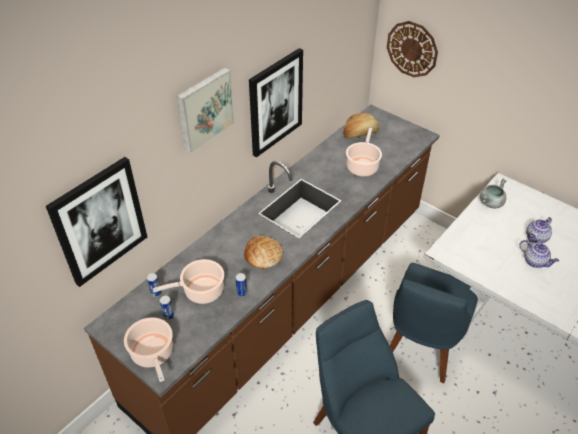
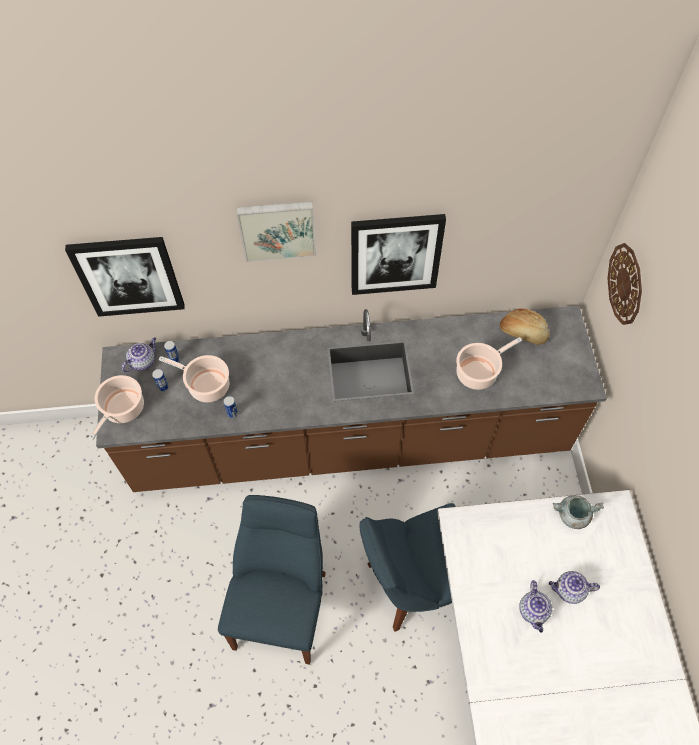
camera: 45 degrees right, 15 degrees up
(131, 312) = (143, 361): none -> teapot
(263, 255) = (286, 392): bread -> none

